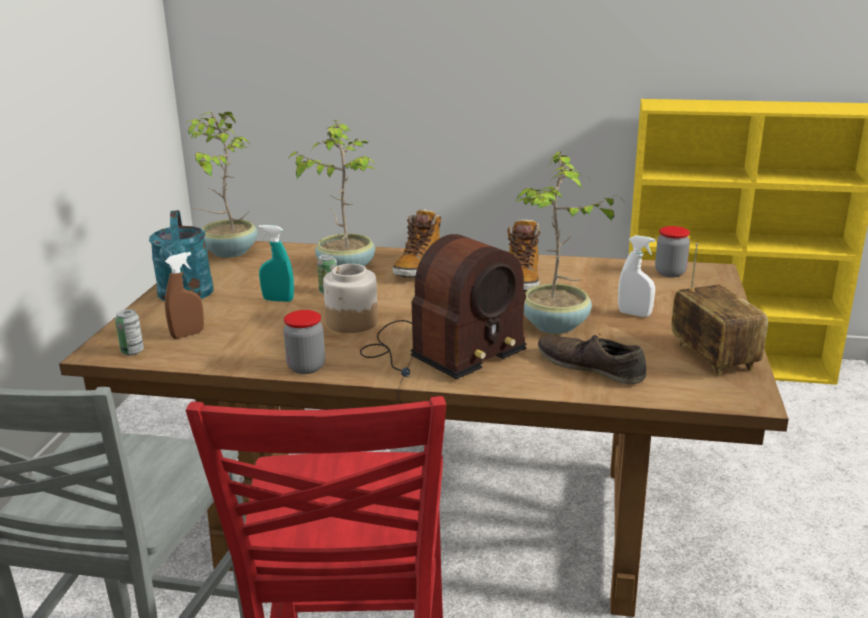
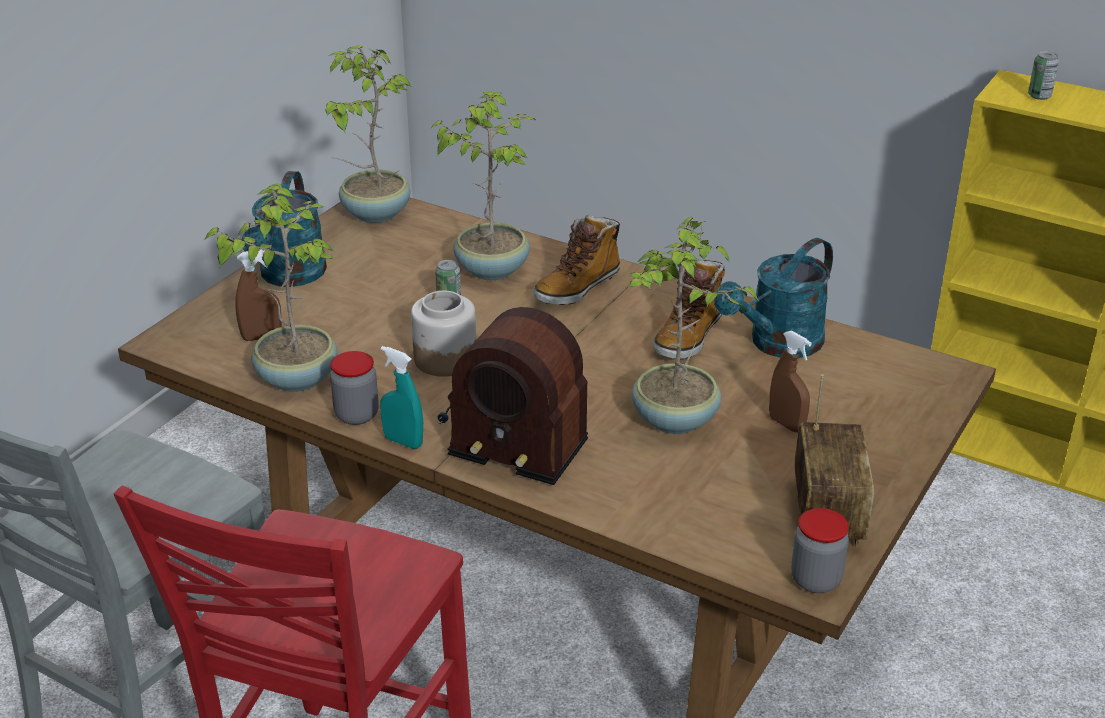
camera: 20 degrees right, 10 degrees up
(132, 351) = (195, 348): can -> can (1039, 96)
(236, 353) = (296, 377): none -> potted plant
(278, 300) = (385, 305): turquoise spray bottle -> turquoise spray bottle (403, 442)
(439, 352) = (512, 428): radio -> radio turned 45 degrees clockwise
(586, 275) = (777, 344): none -> turquoise watering can
(590, 367) = (668, 492): brown shoe -> none
(634, 314) = (786, 424): white spray bottle -> brown spray bottle
(670, 273) = (891, 365): jar -> jar (816, 580)

